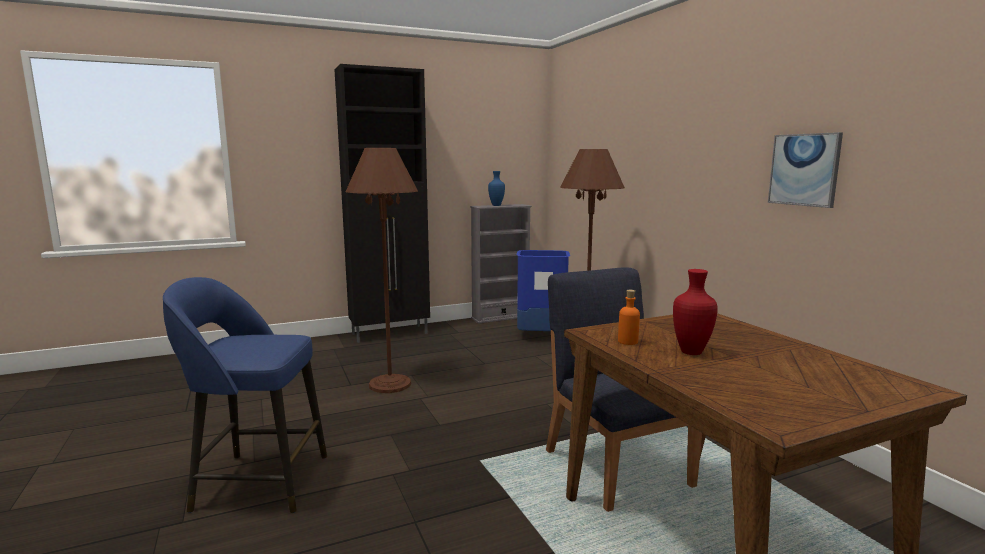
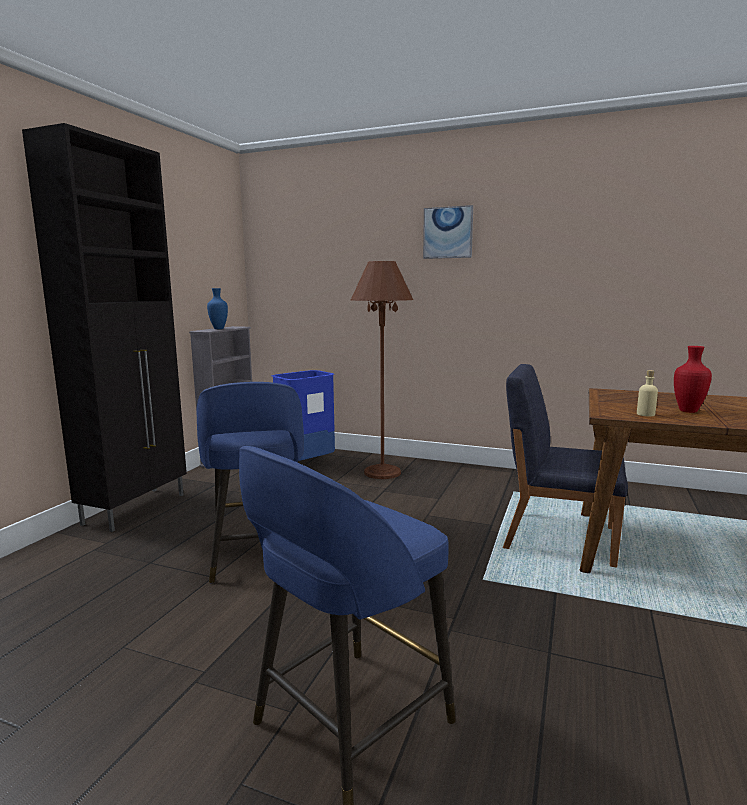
camera: 45 degrees left, 0 degrees up
(390, 384) = (258, 557): brown floor lamp -> blue stool
(628, 341) = (645, 414): orange bottle -> beige bottle
(804, 169) = (579, 277): picture -> picture (448, 232)

